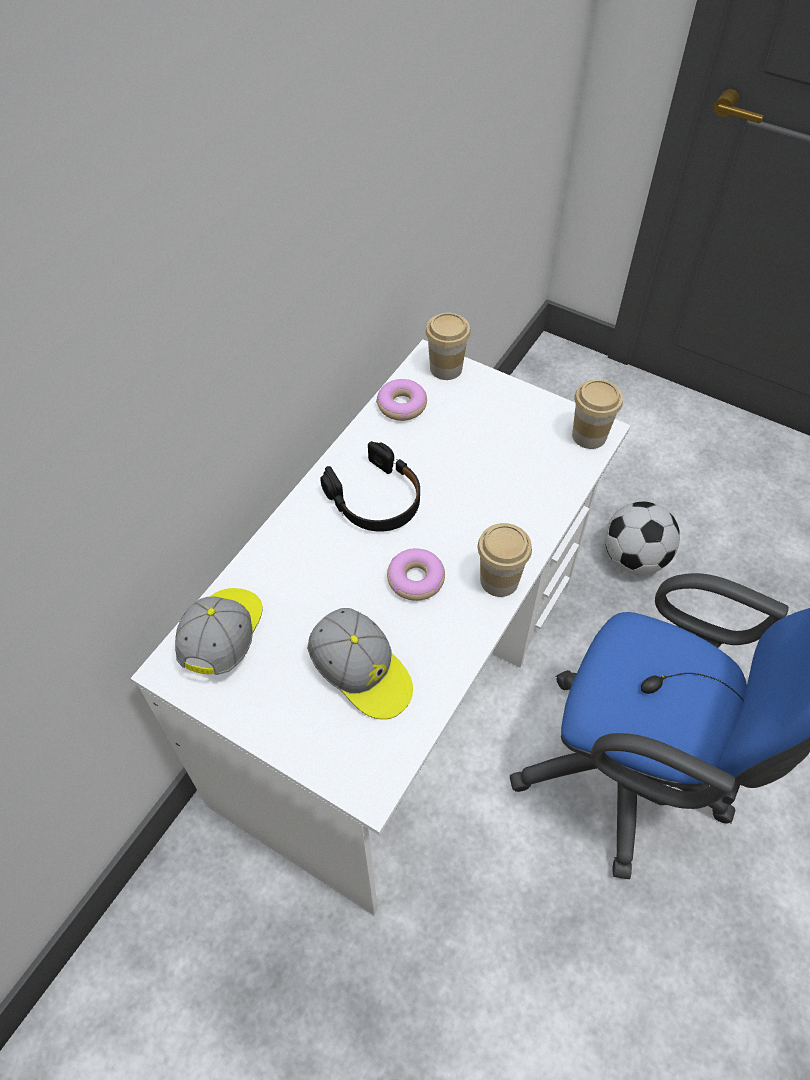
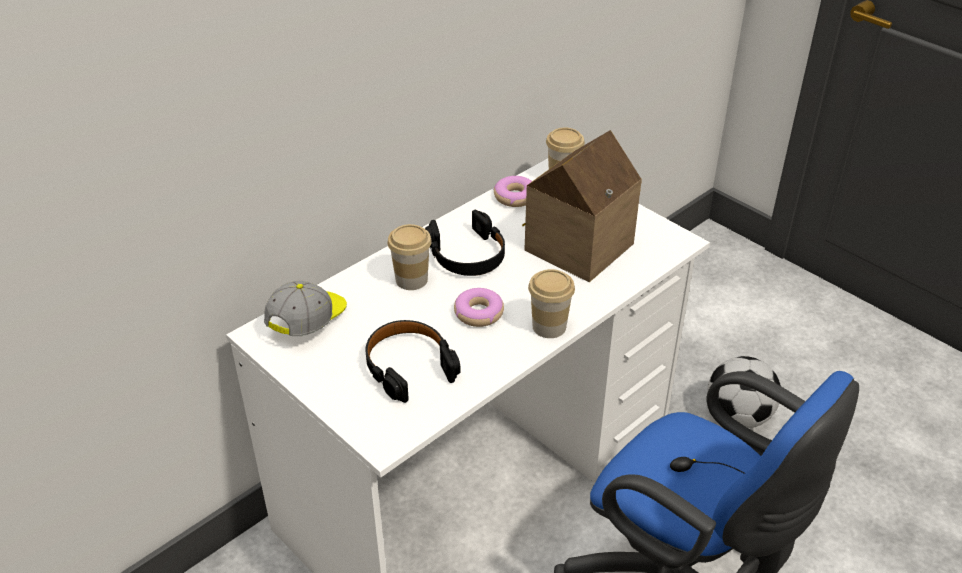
camera: 15 degrees right, 15 degrees down
(362, 673) = (409, 366): cap -> black headphones
(489, 461) = (574, 245): none -> toy house
(589, 436) = (669, 243): cup -> cup (411, 280)

